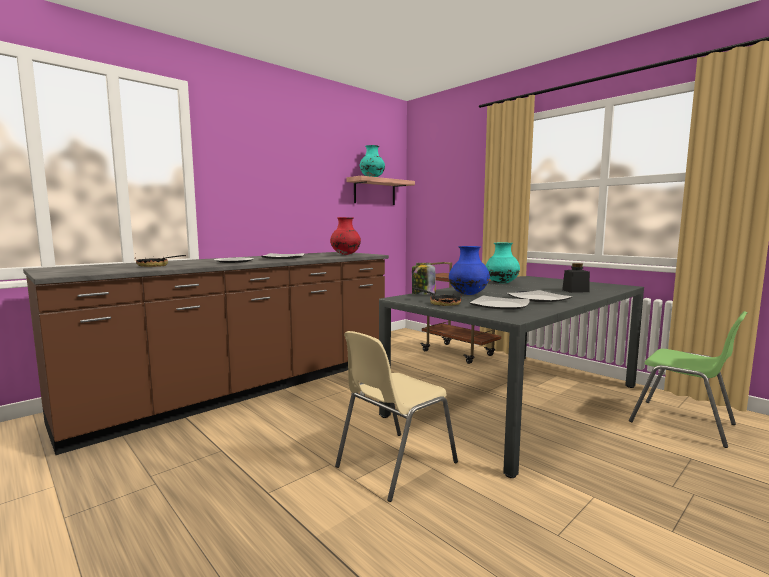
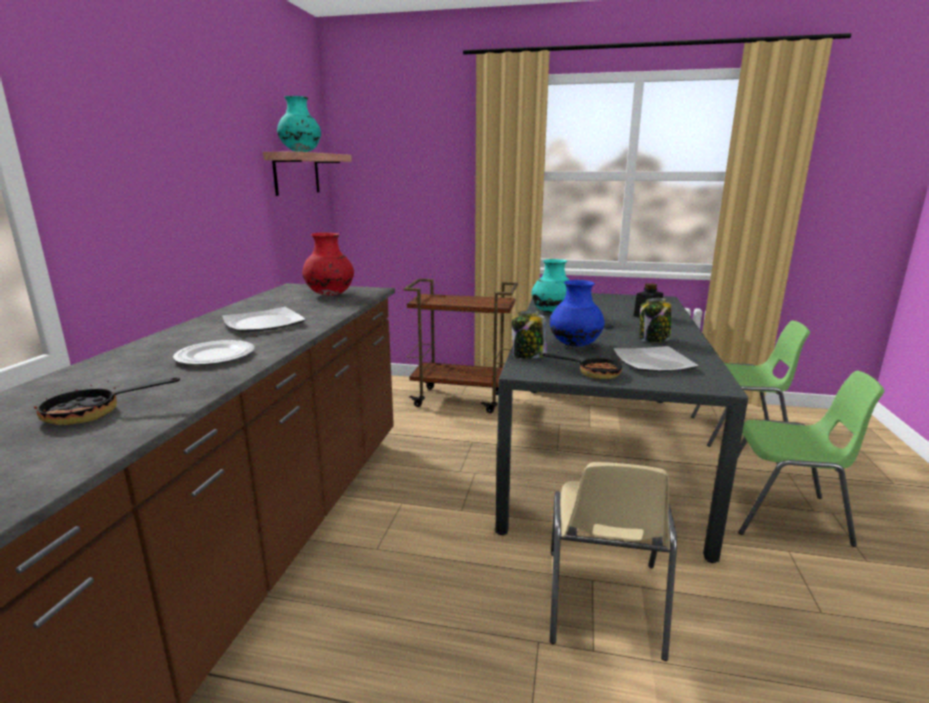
camera: 35 degrees left, 10 degrees up
(538, 299) = (653, 339): plate -> jar
(632, 478) = (784, 515): none -> green chair

